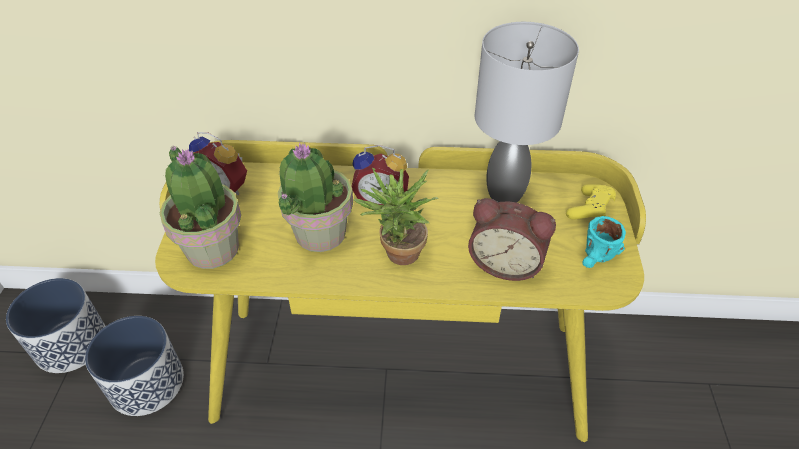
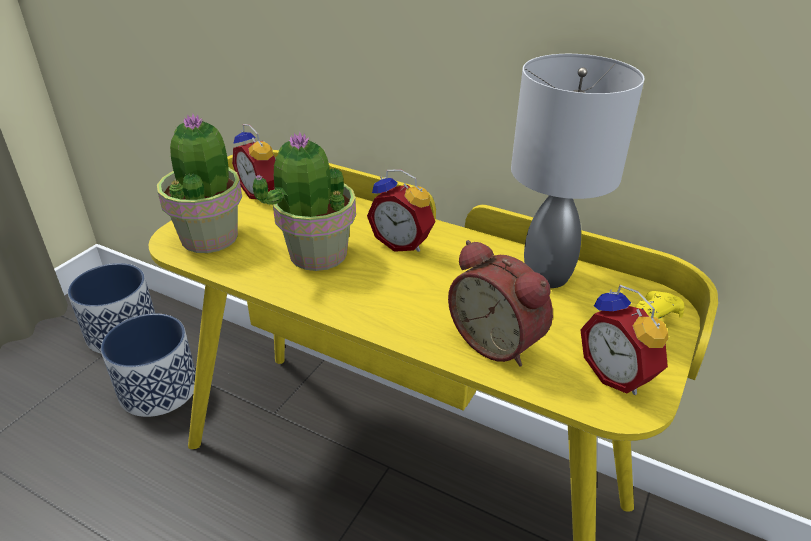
camera: 25 degrees right, 10 degrees down
(397, 256) = (379, 296): potted plant -> none
(596, 260) = (618, 375): turquoise mug -> alarm clock

